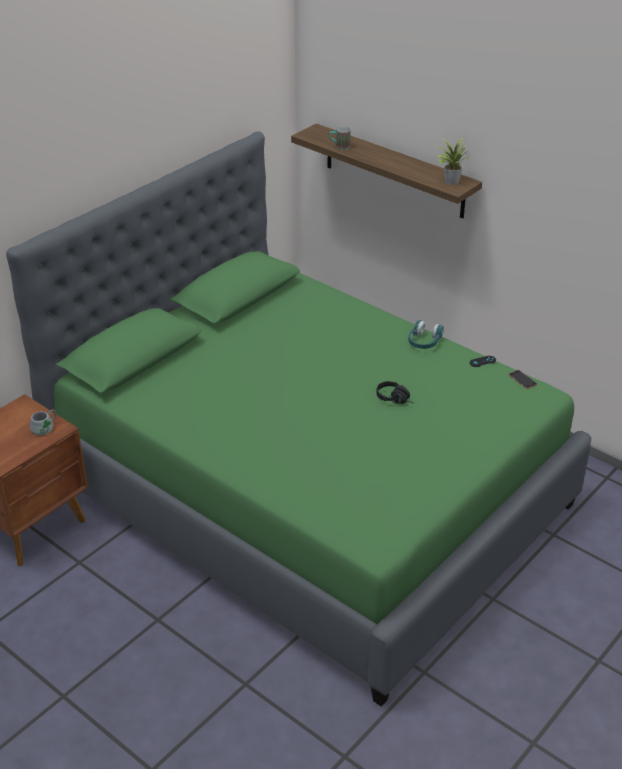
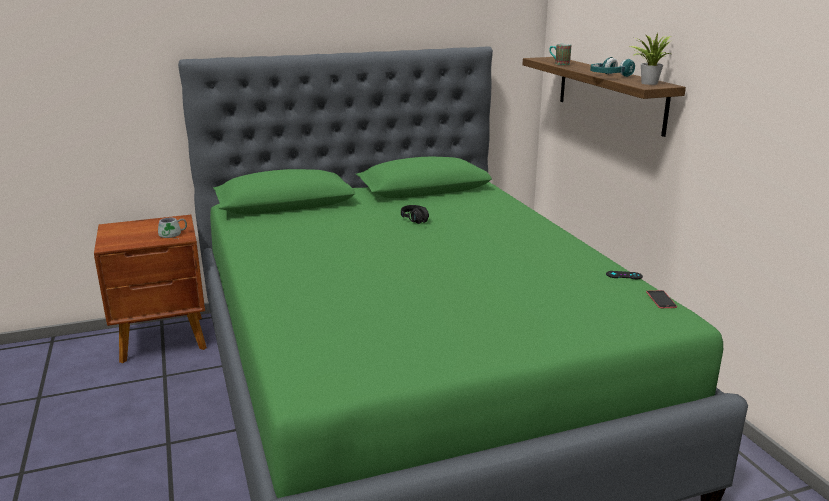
camera: 30 degrees right, 15 degrees down
(396, 399) = (488, 279): black headphones -> black headphones (417, 221)
(424, 342) = (570, 248): turquoise headphones -> turquoise headphones (609, 76)

